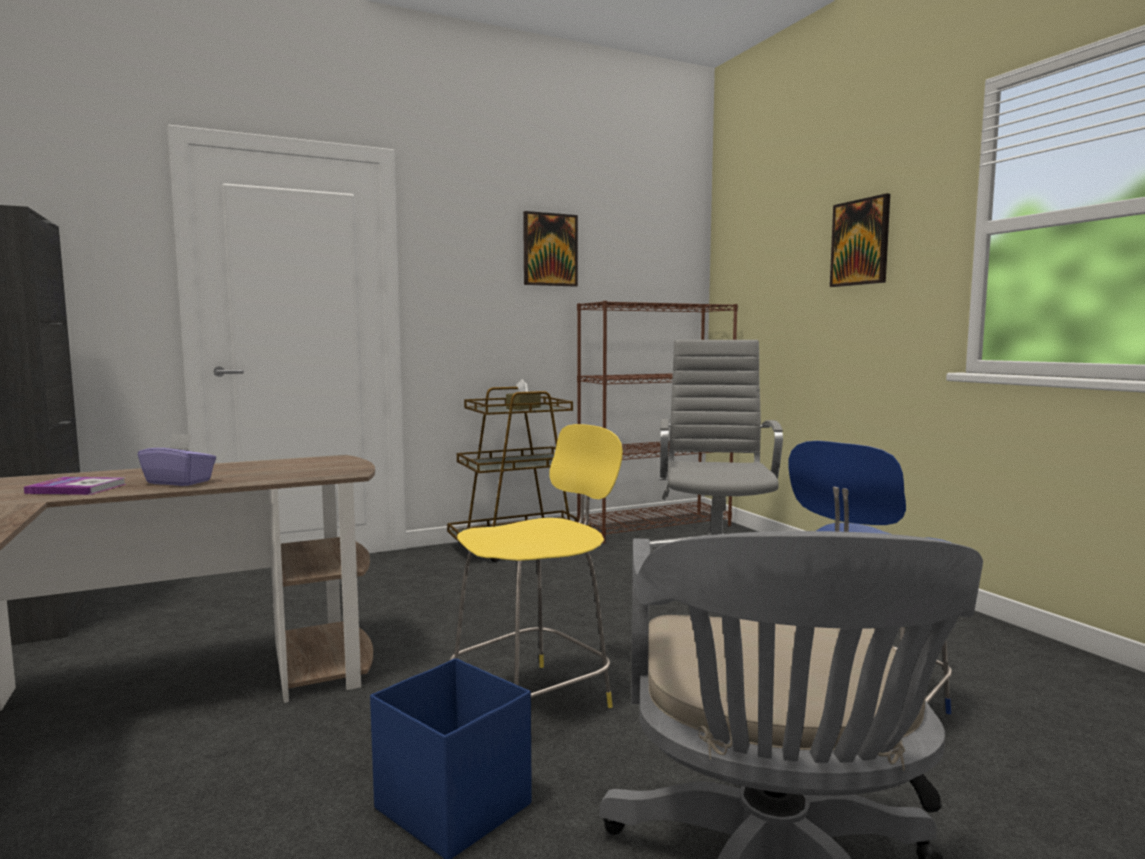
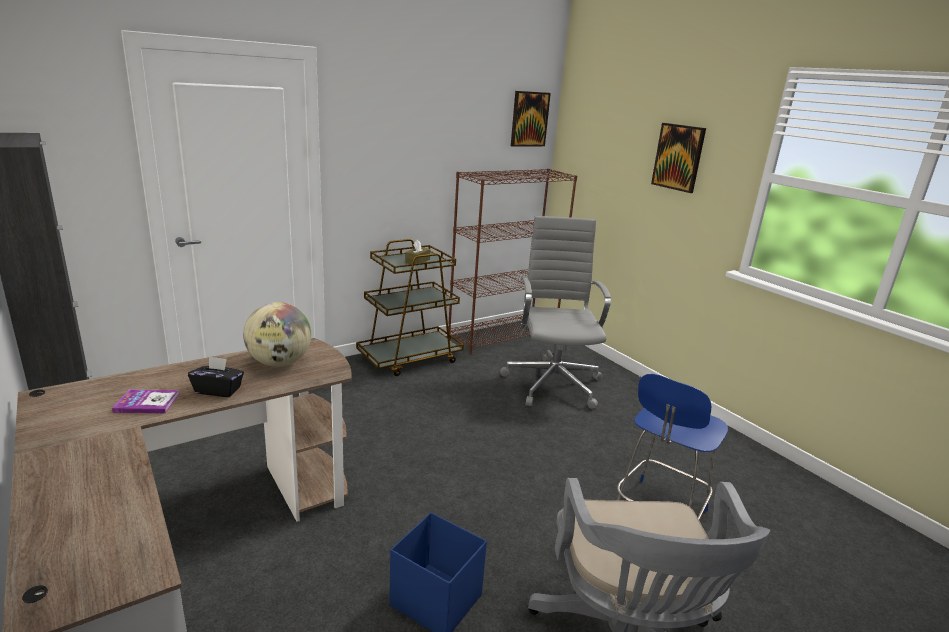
camera: 10 degrees left, 15 degrees up
(179, 482) = (218, 390): purple tissue box -> black tissue box
(282, 467) = (279, 363): none -> globe
(535, 701) = (462, 512): yellow stool -> none
(550, 249) = (437, 128): picture -> picture (529, 119)

